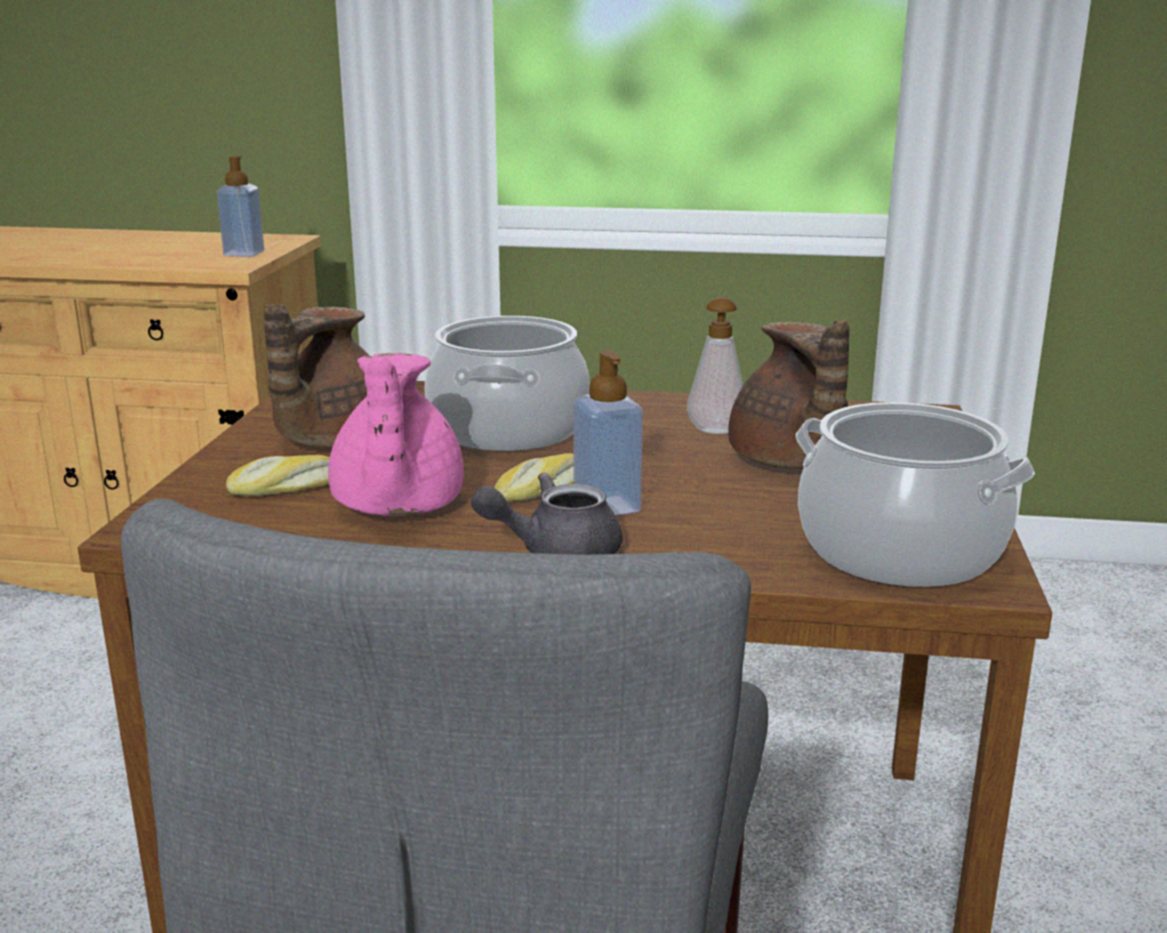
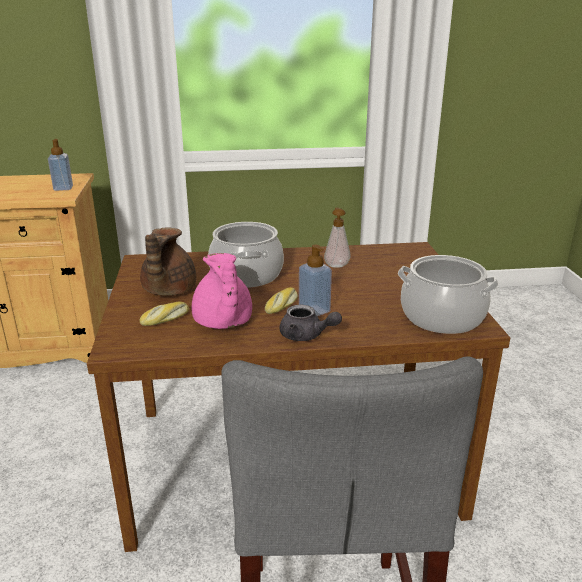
camera: 15 degrees left, 5 degrees up
(555, 551) = (306, 336): grey teapot -> grey teapot turned 120 degrees counterclockwise
(789, 462) = (376, 279): brown teapot -> none

